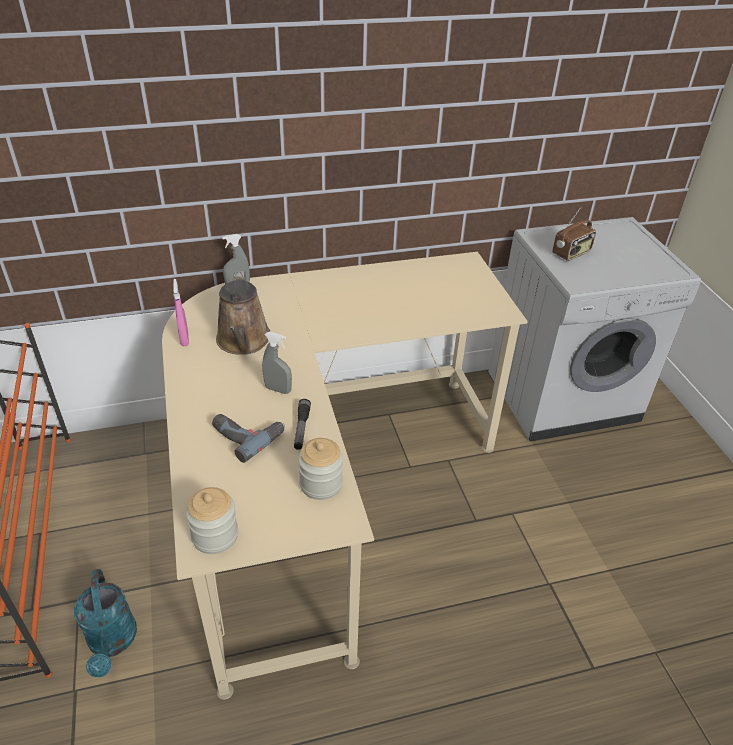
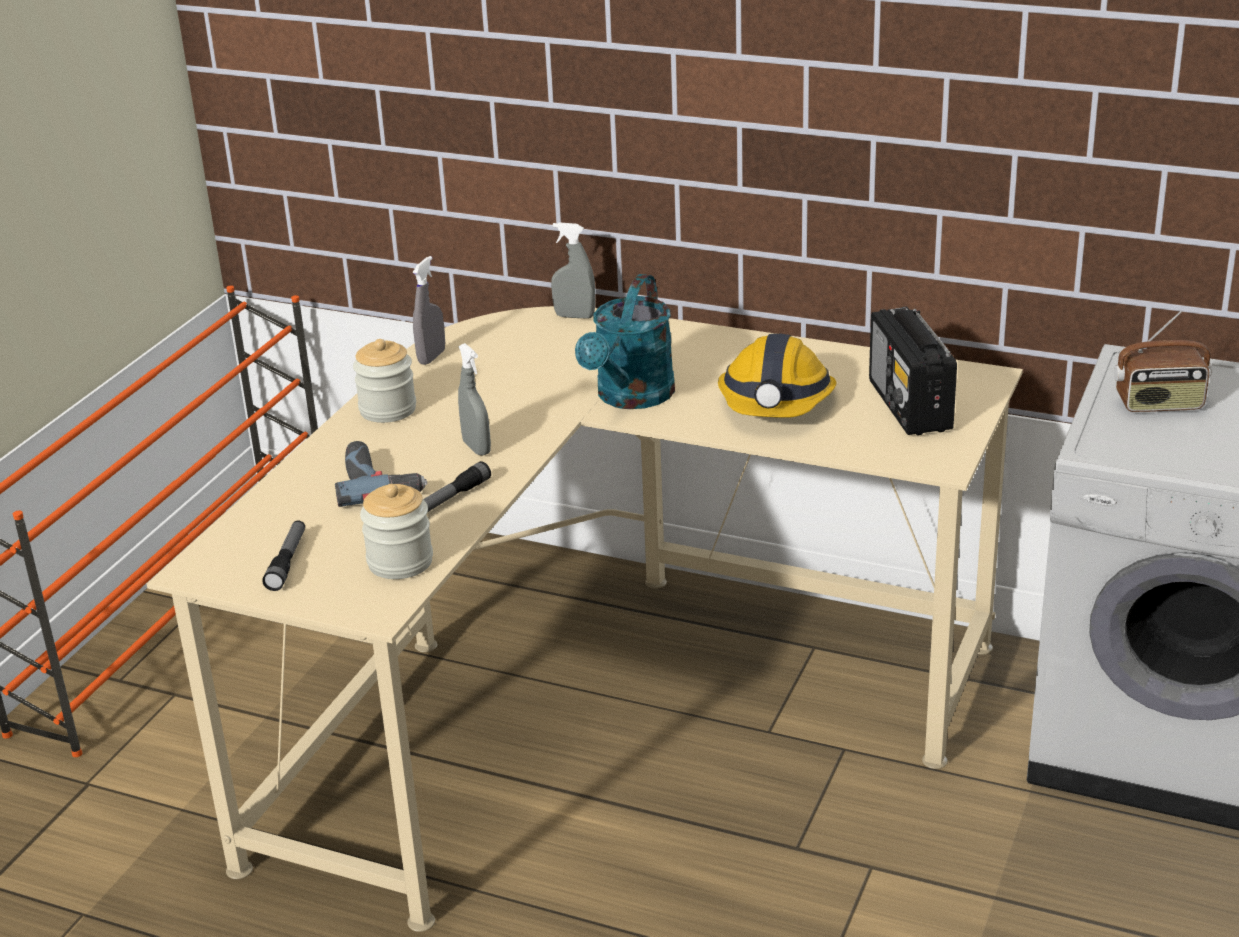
camera: 40 degrees right, 10 degrees down
(112, 643) = (168, 756): turquoise watering can -> turquoise watering can (630, 398)
(184, 339) = (431, 357): pink spray bottle -> grey spray bottle
(215, 535) = (226, 563): jar -> jar (388, 410)
(243, 341) = (501, 382): brown watering can -> none
(254, 516) = (287, 562): none -> flashlight
(397, 305) = (776, 402): none -> hard hat
(456, 287) = (910, 406): none -> radio

